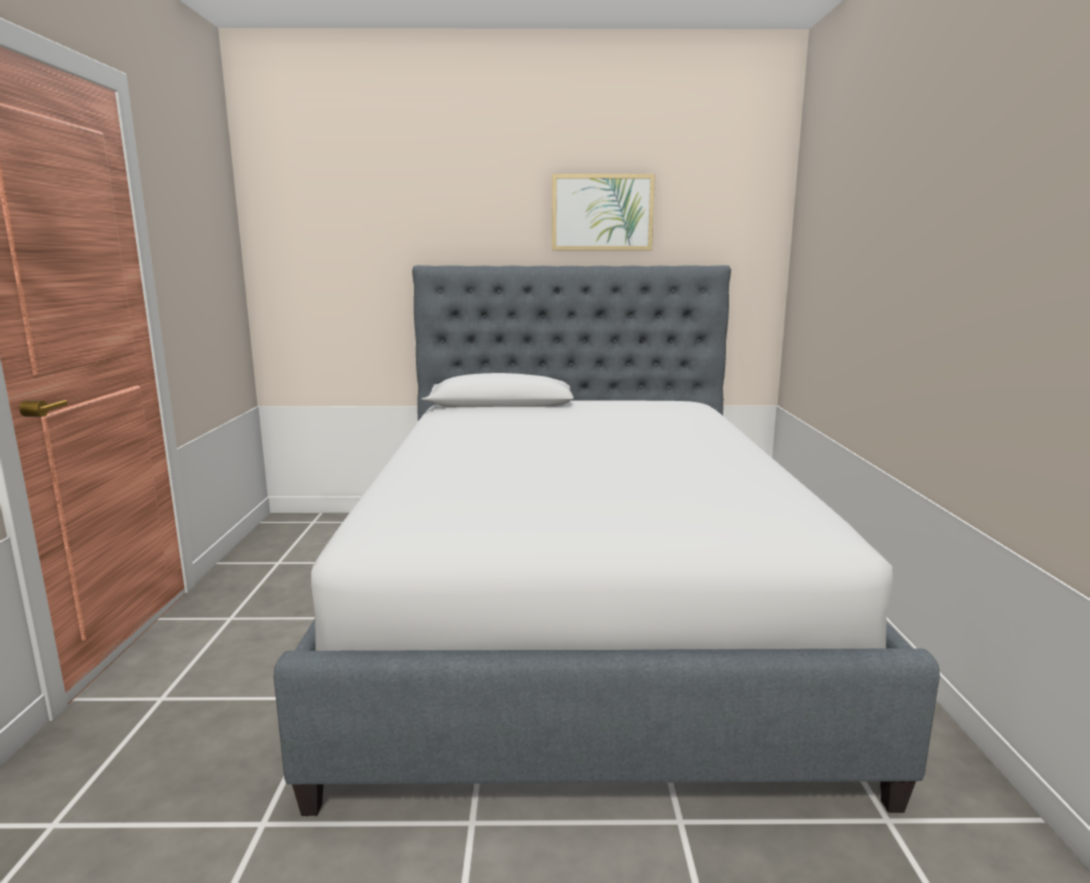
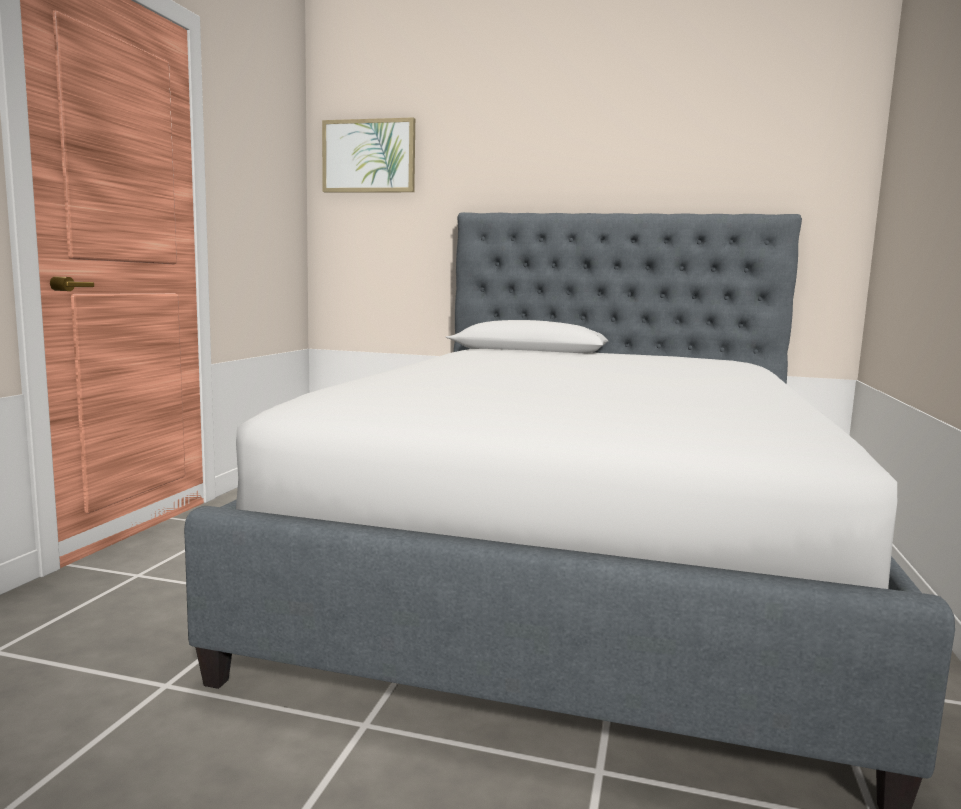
camera: 15 degrees right, 5 degrees down
(602, 212) = (657, 159): picture -> picture (369, 156)

